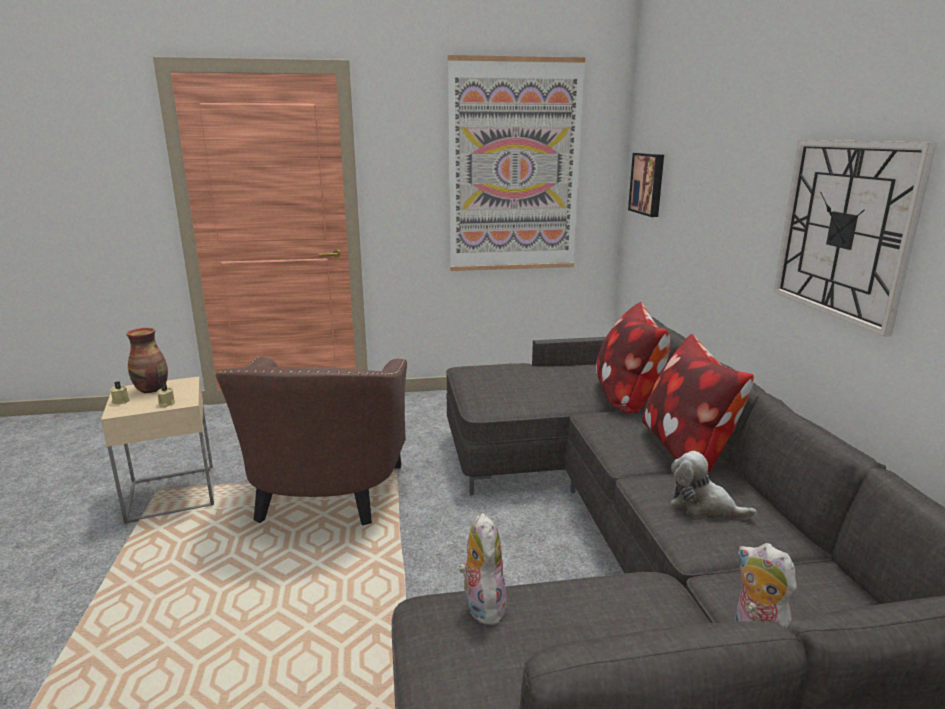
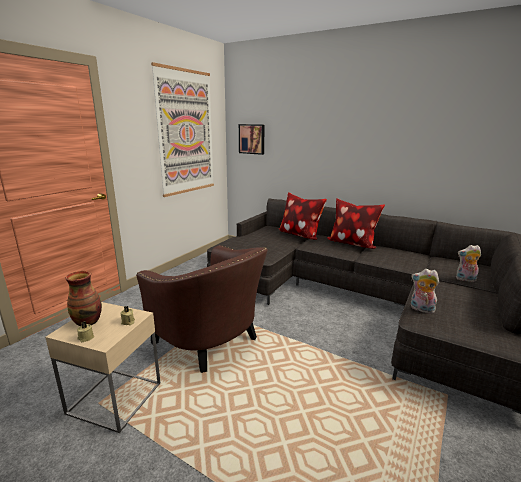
camera: 50 degrees left, 0 degrees up
(703, 507) = (391, 256): plush toy -> none
(844, 230) = (393, 148): wall clock -> none

